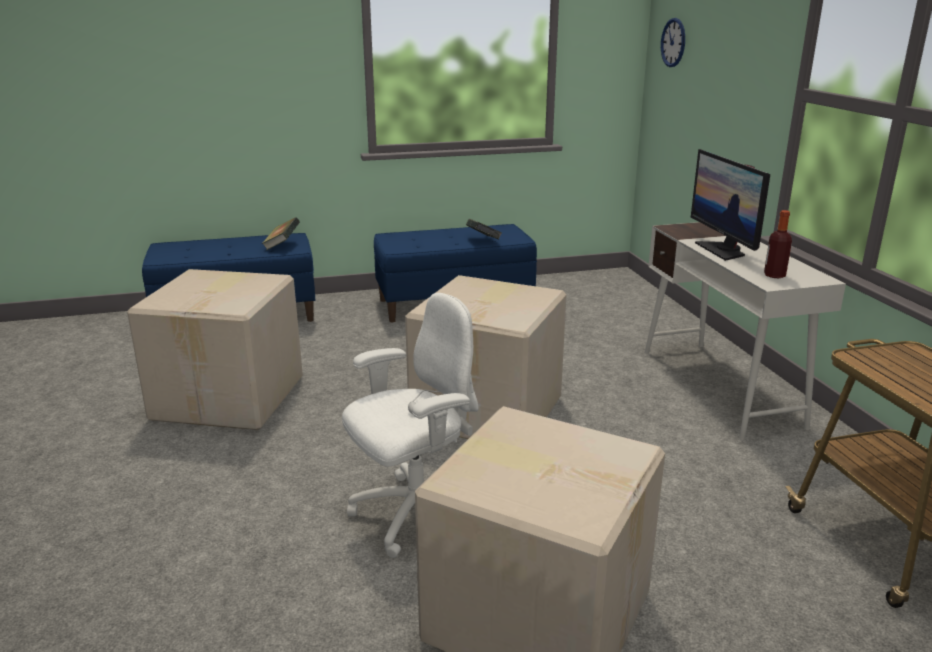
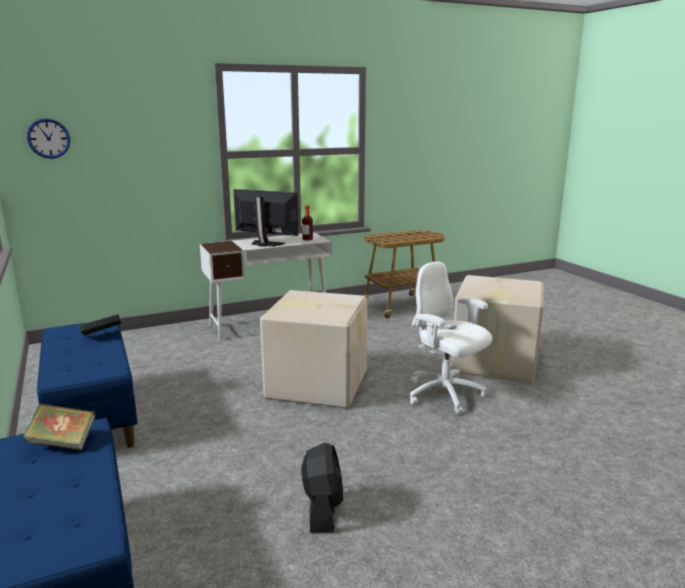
camera: 100 degrees left, 5 degrees down
(231, 397) = (323, 509): cardboard box -> black fan
(723, 250) = (265, 244): monitor -> monitor turned 135 degrees counterclockwise

